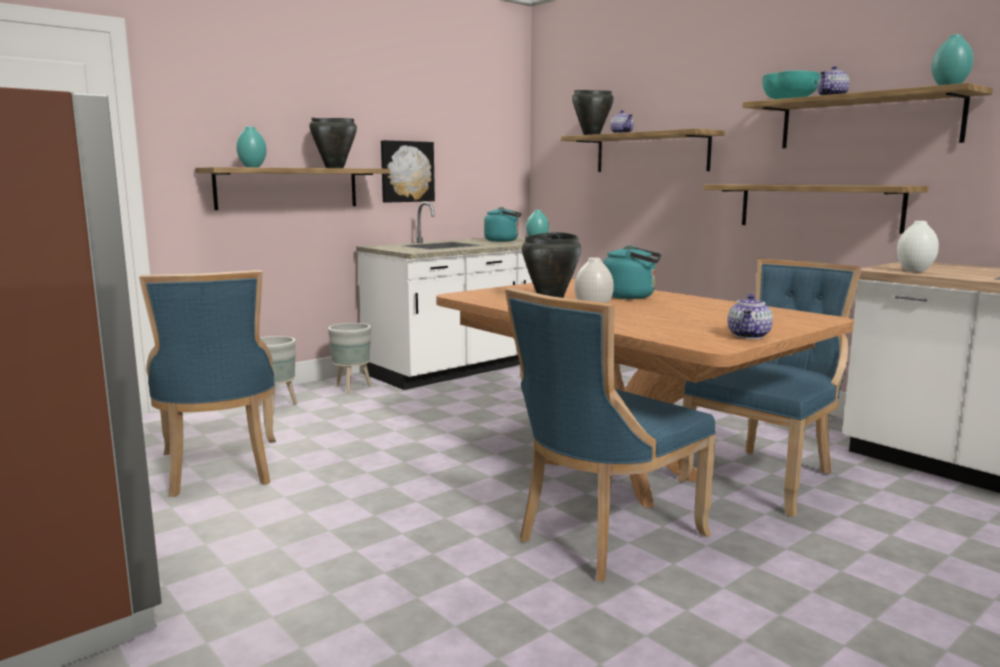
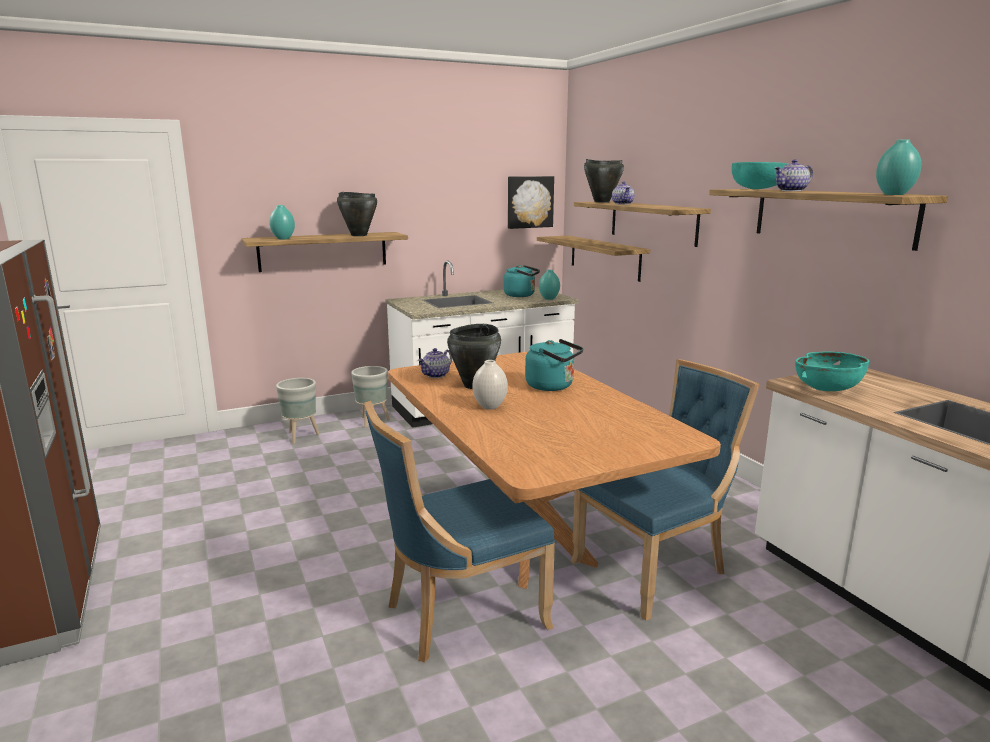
camera: 15 degrees right, 5 degrees up
(220, 469) = (219, 497): blue chair -> none
(406, 171) = (435, 232): picture -> picture (529, 202)
(749, 336) = (580, 463): teapot -> teapot (436, 375)
(818, 207) = (784, 296): shelf -> shelf (604, 257)
(915, 271) = (828, 389): white vase -> turquoise bowl

